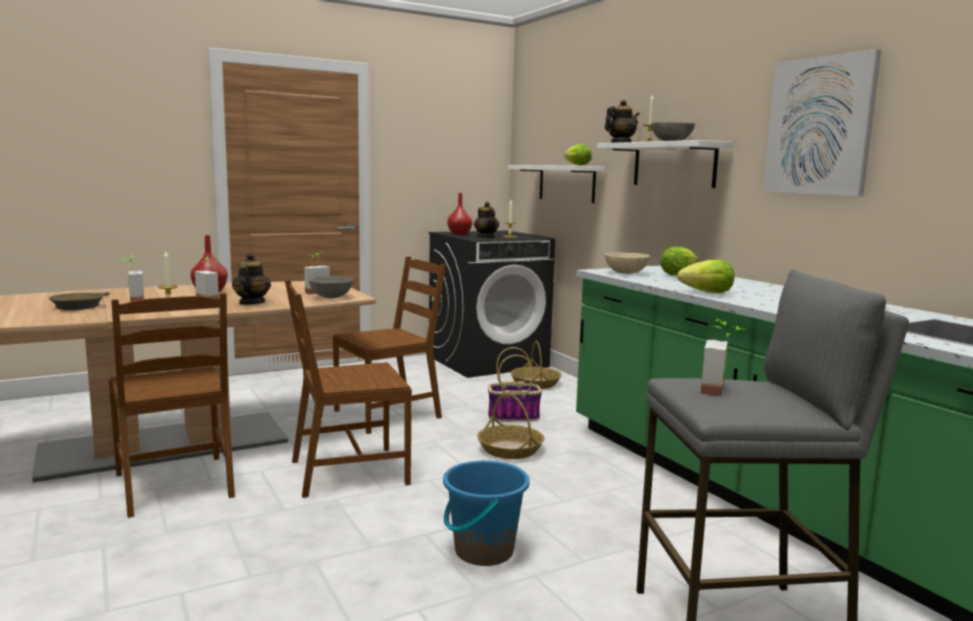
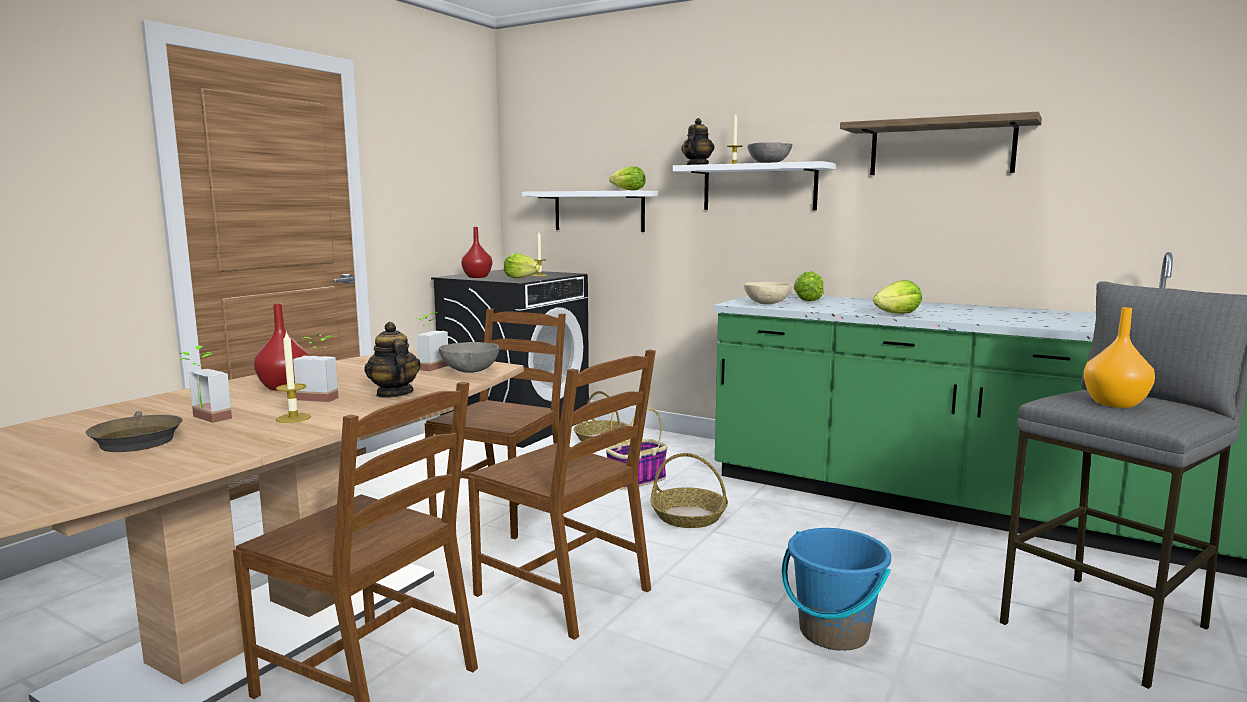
camera: 30 degrees left, 0 degrees up
(348, 472) = (565, 591): brown chair -> brown chair turned 90 degrees counterclockwise
(486, 237) = (521, 278): teapot -> lettuce
(721, 390) = (1113, 403): potted plant -> orange vase
(819, 126) = (941, 148): picture -> shelf

